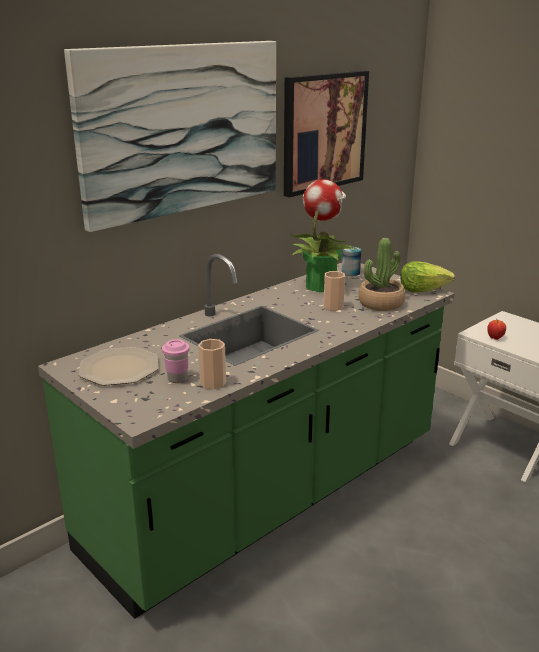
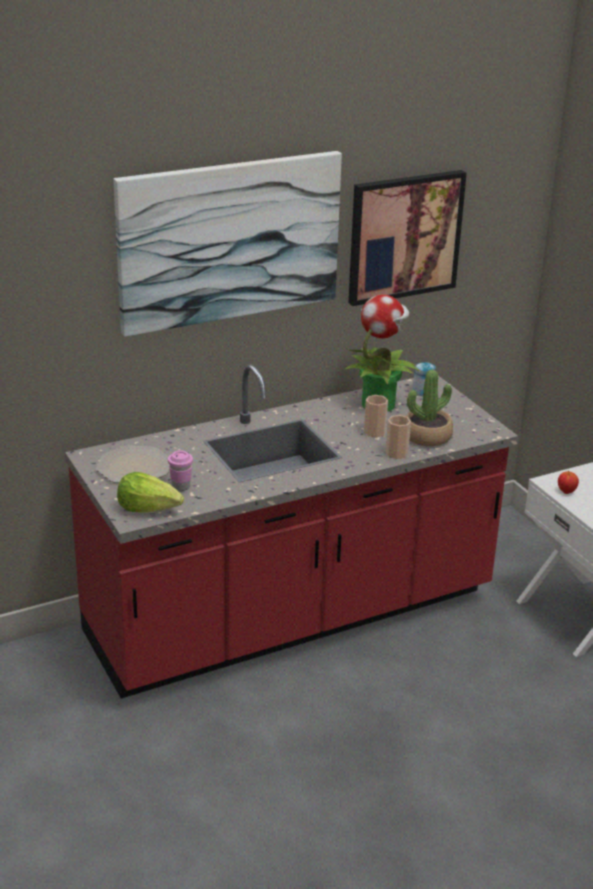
camera: 15 degrees right, 5 degrees up
(213, 383) = (210, 496): cup -> cup (396, 453)
(269, 495) = (291, 616): green counter -> red counter
(423, 290) = (486, 426): lettuce -> lettuce (149, 508)

